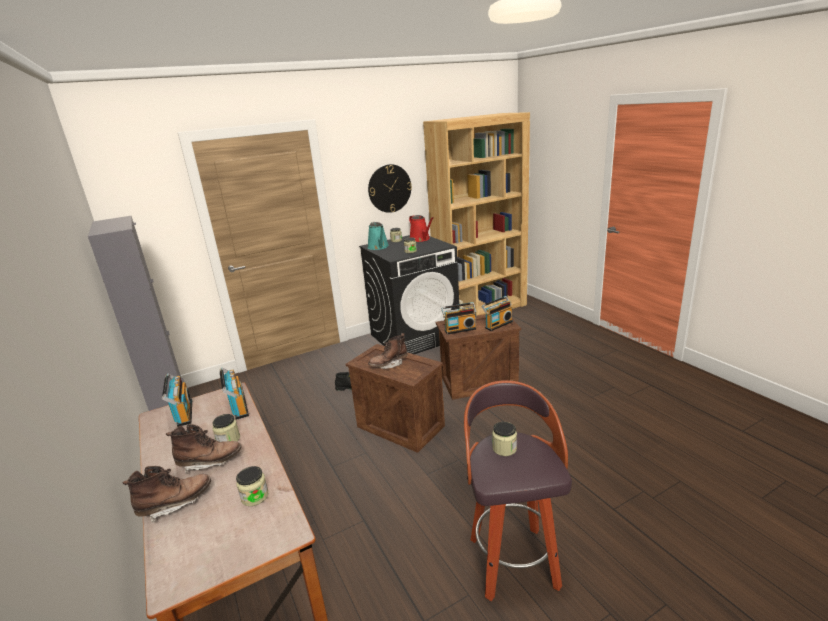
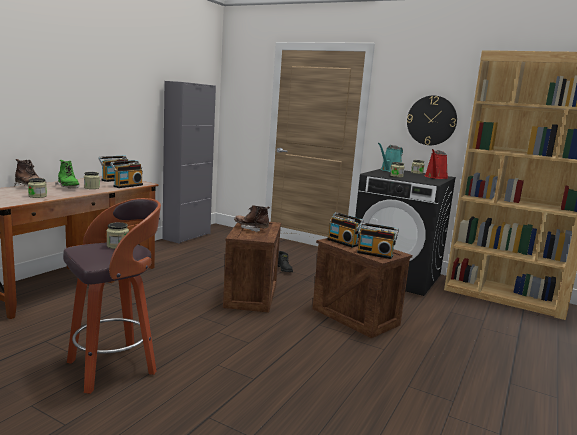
camera: 55 degrees right, 10 degrees down
(210, 462) = (68, 188): brown boot -> green boot

